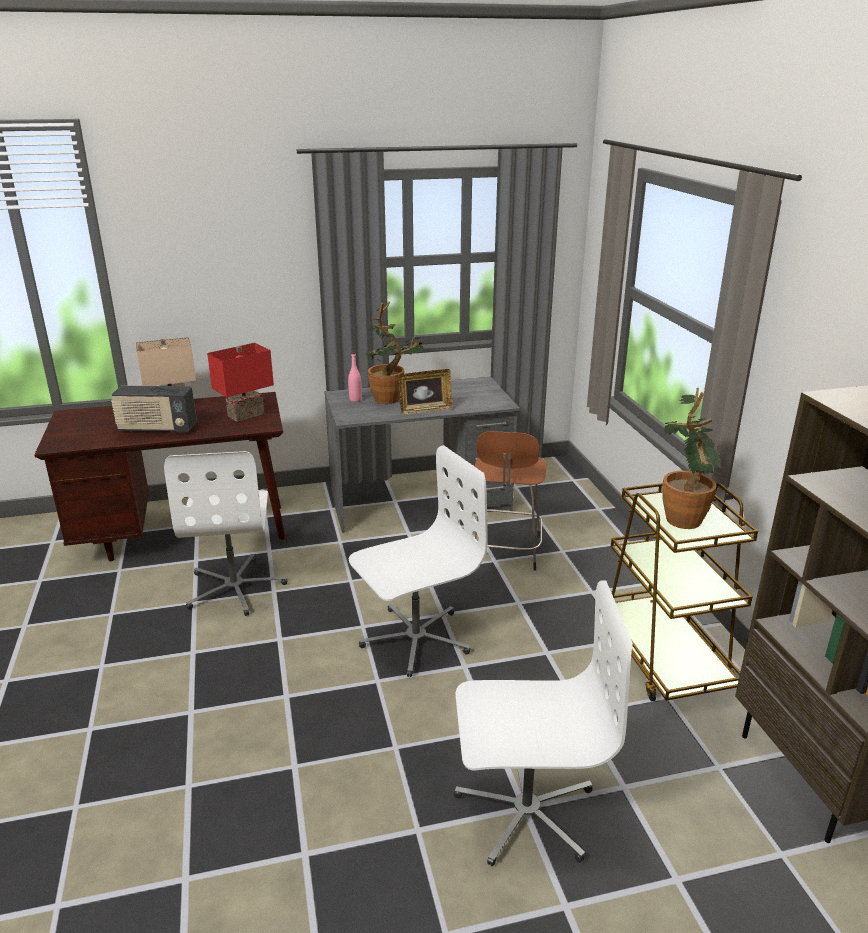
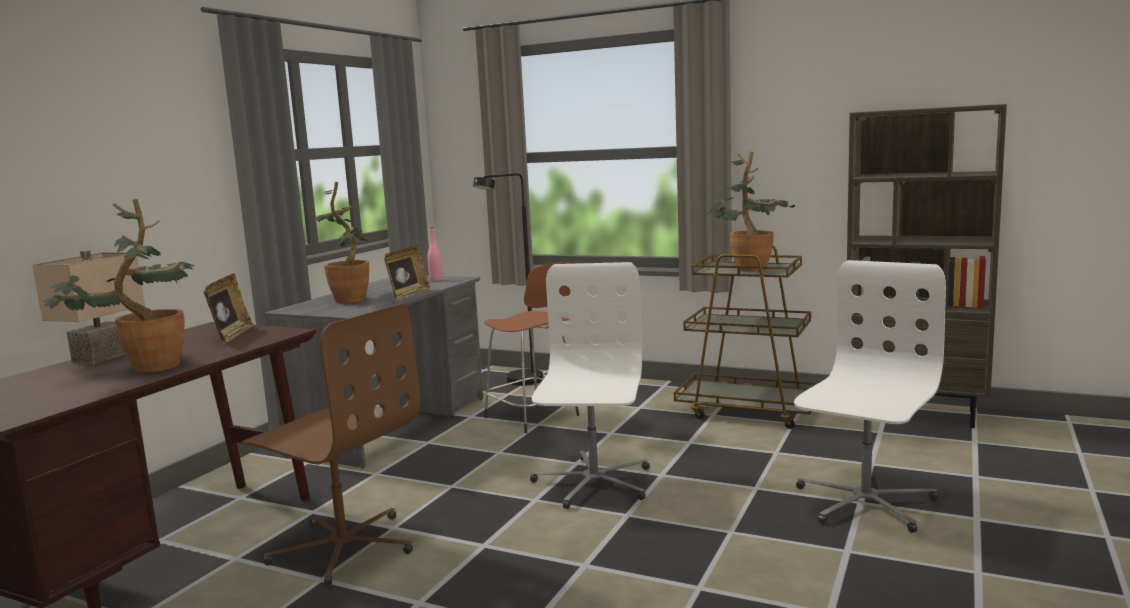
camera: 50 degrees left, 15 degrees down
(157, 429) = (144, 368): radio -> potted plant
(235, 587) = (343, 547): white office chair -> brown office chair
(245, 414) = (231, 335): red table lamp -> picture frame
(355, 400) = (318, 307): pink bottle -> pink bottle (436, 280)
(566, 509) = (518, 383): none -> black floor lamp

